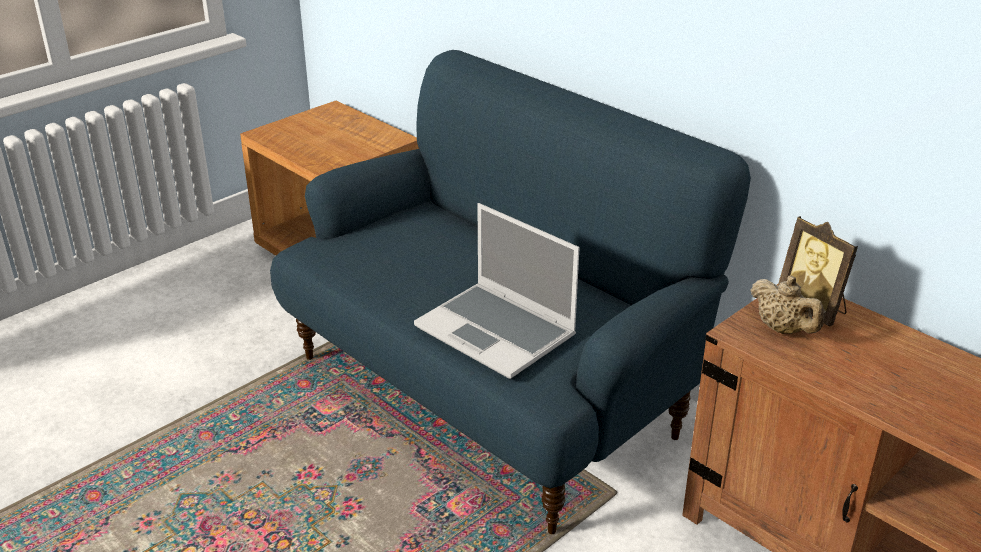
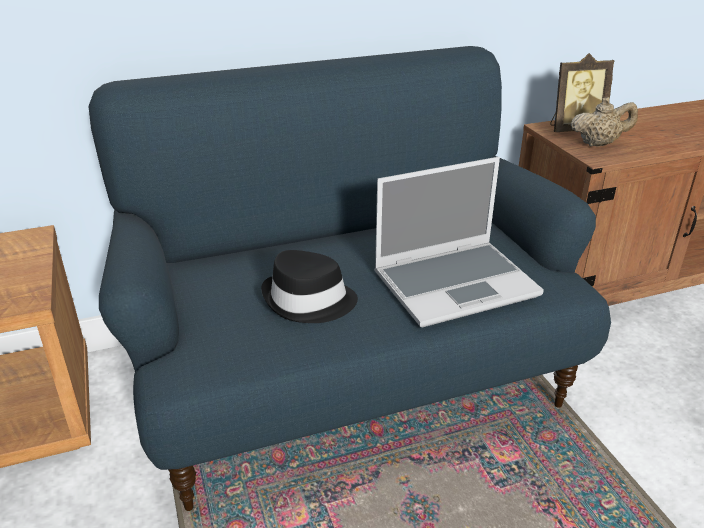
camera: 65 degrees left, 0 degrees up
(418, 271) = (309, 301): none -> black hat

